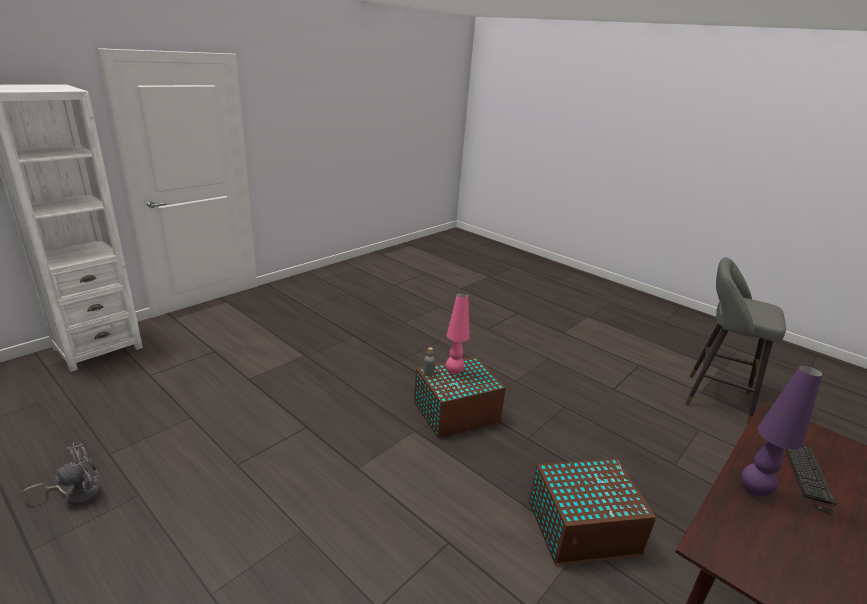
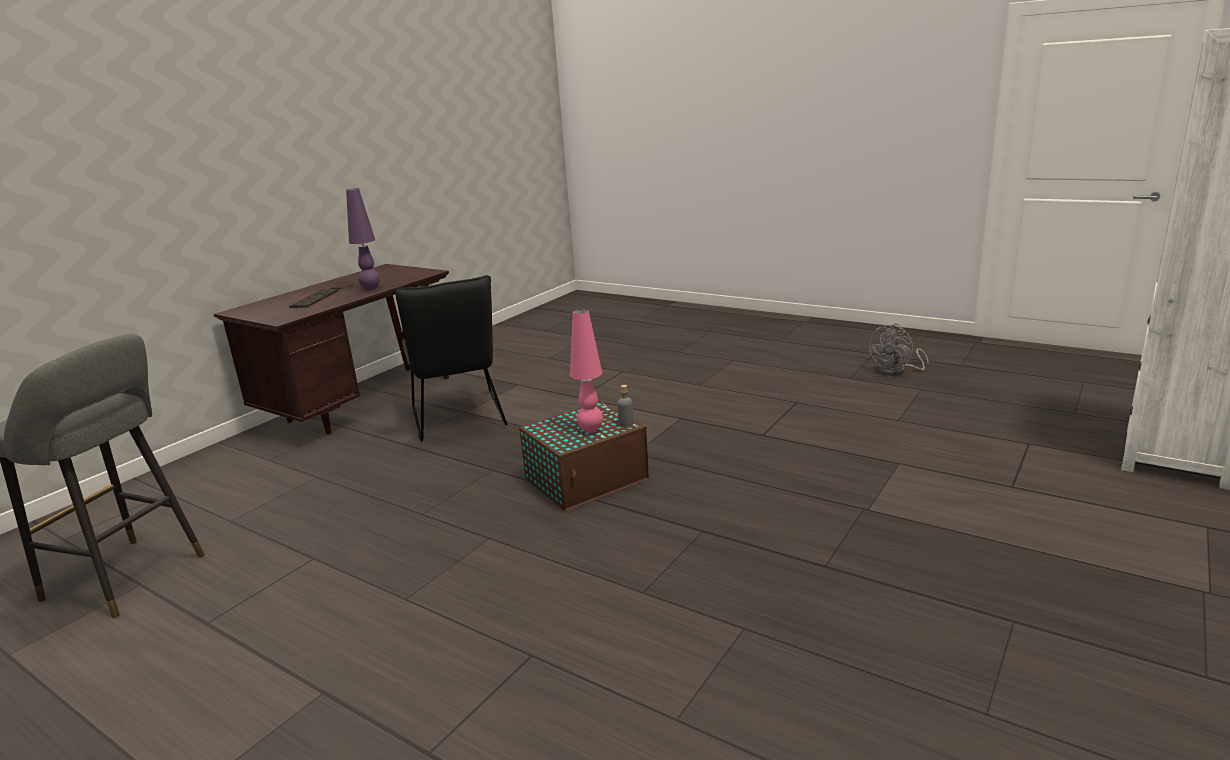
camera: 175 degrees right, 5 degrees down
(584, 528) = (459, 419): brown storage box -> black chair

